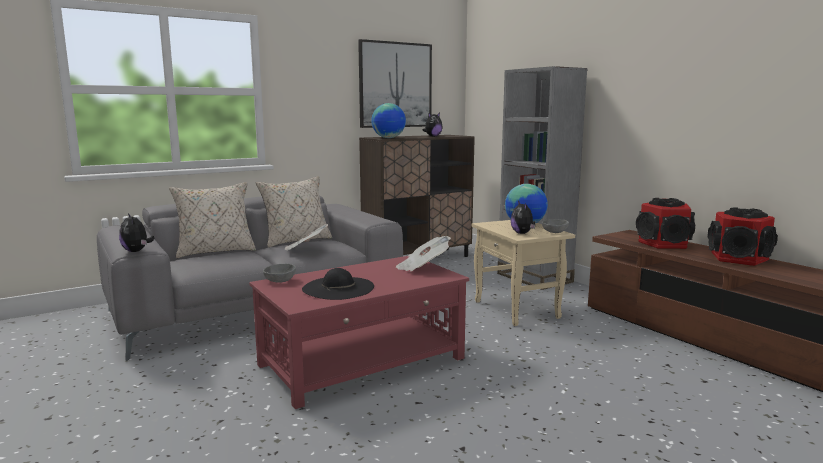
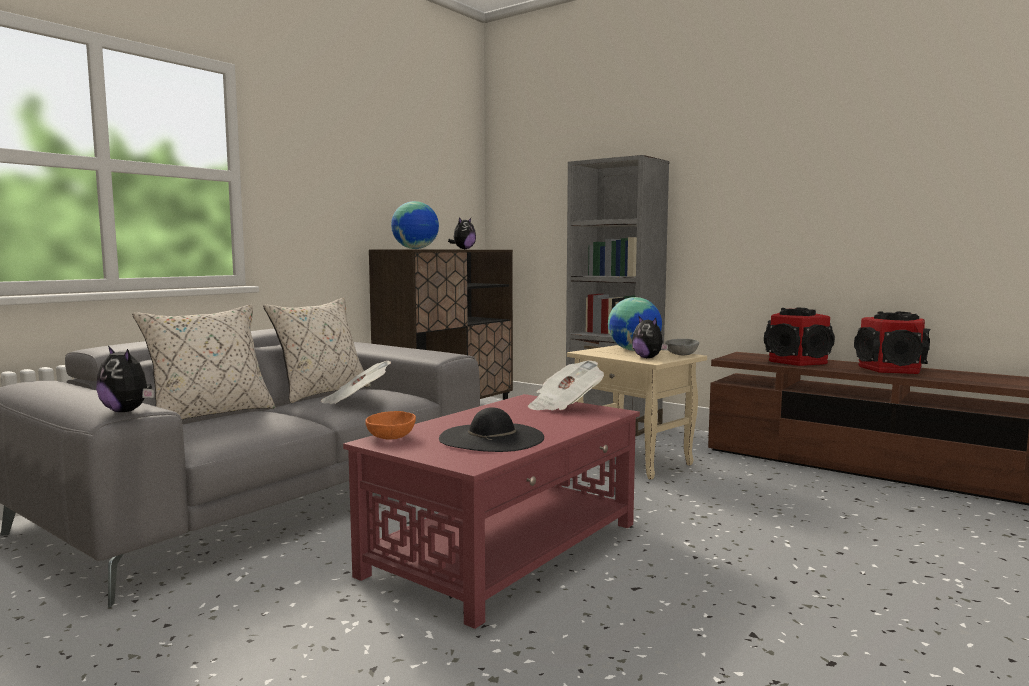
camera: 20 degrees left, 5 degrees down
(280, 281) = (391, 438): grey bowl -> orange bowl
(395, 85) = (408, 181): picture -> none

